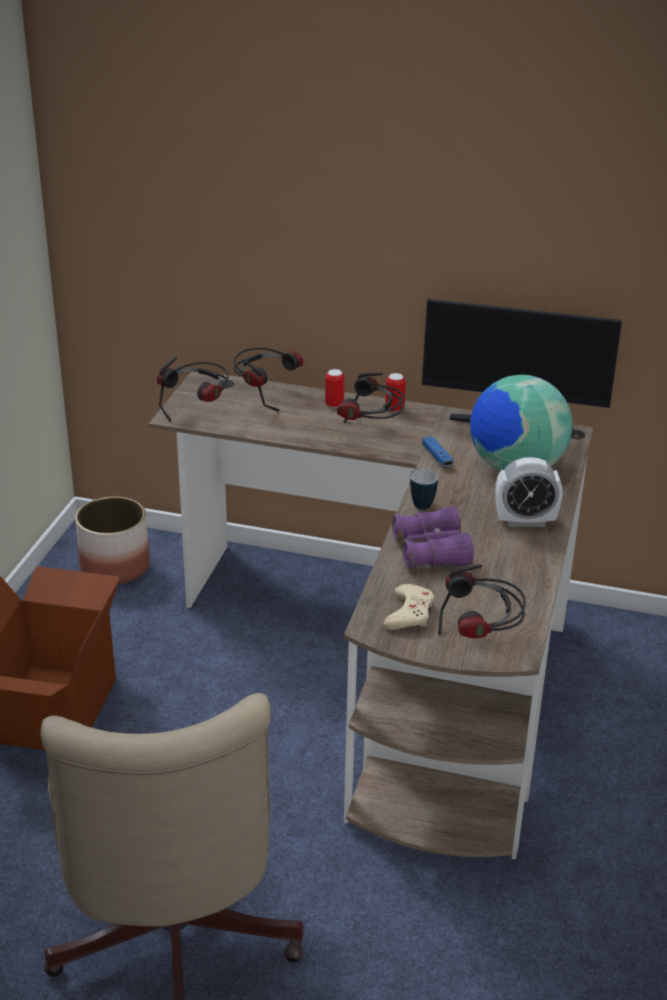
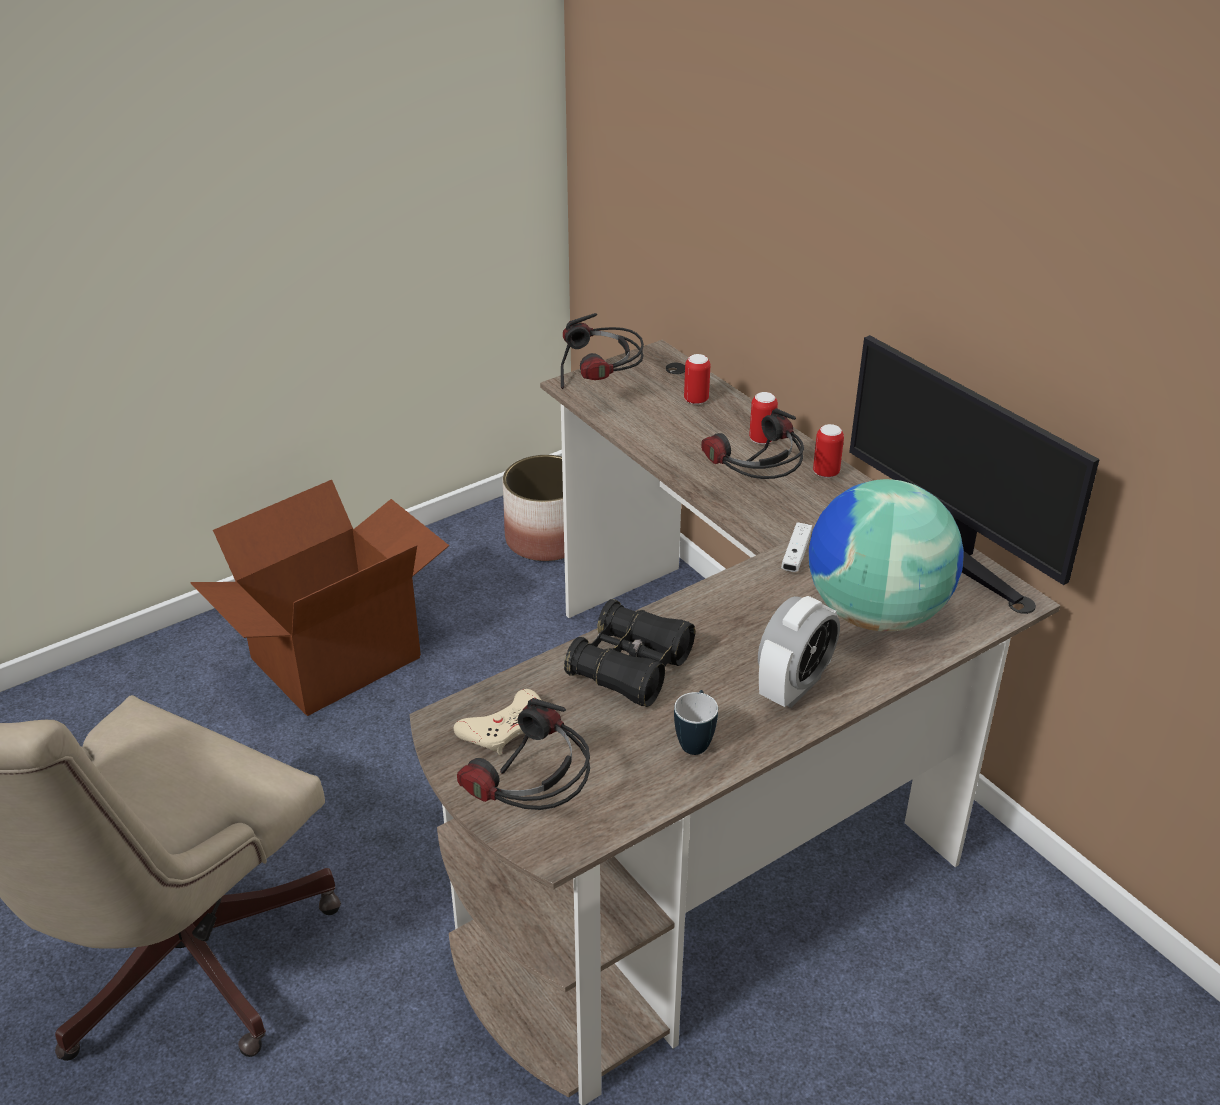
camera: 40 degrees right, 5 degrees up
(264, 397) = (696, 400): headphones -> can
(419, 503) = (697, 602): mug -> mug (695, 740)
(431, 551) = (630, 667): purple binoculars -> black binoculars
(437, 457) = (796, 554): blue game controller -> white game controller
(525, 521) = (794, 686): alarm clock -> alarm clock turned 90 degrees counterclockwise

